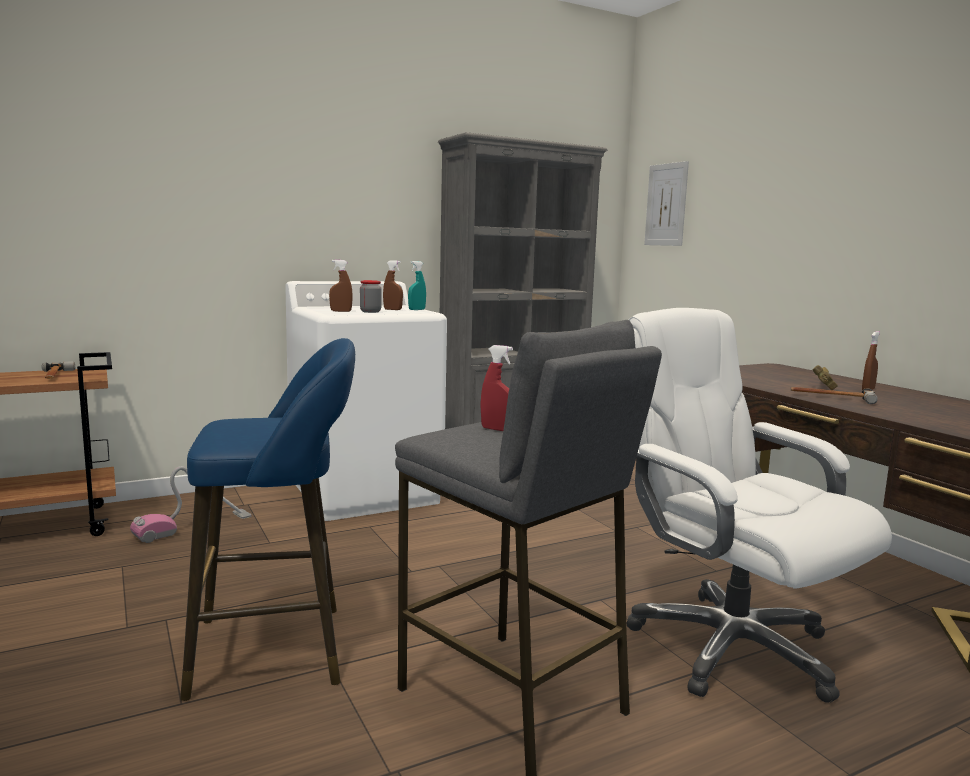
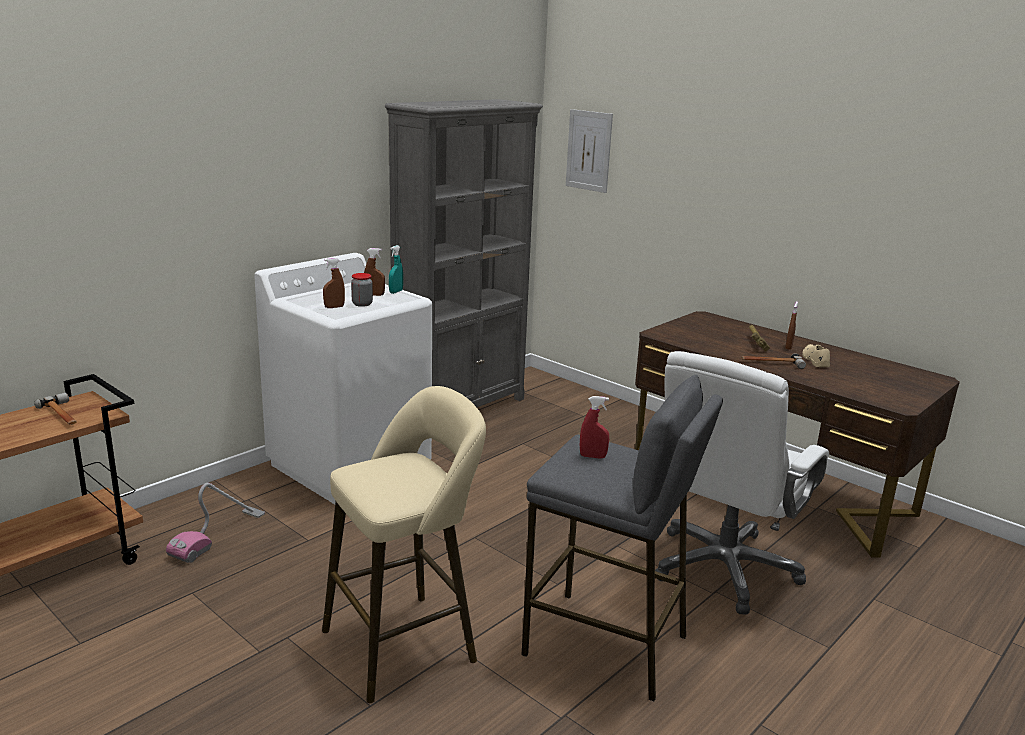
camera: 20 degrees left, 10 degrees up
(279, 649) = (407, 642): blue stool -> beige stool
(730, 646) = (724, 568): white office chair -> white office chair turned 90 degrees counterclockwise
(898, 400) = (815, 360): none -> beige shoe

